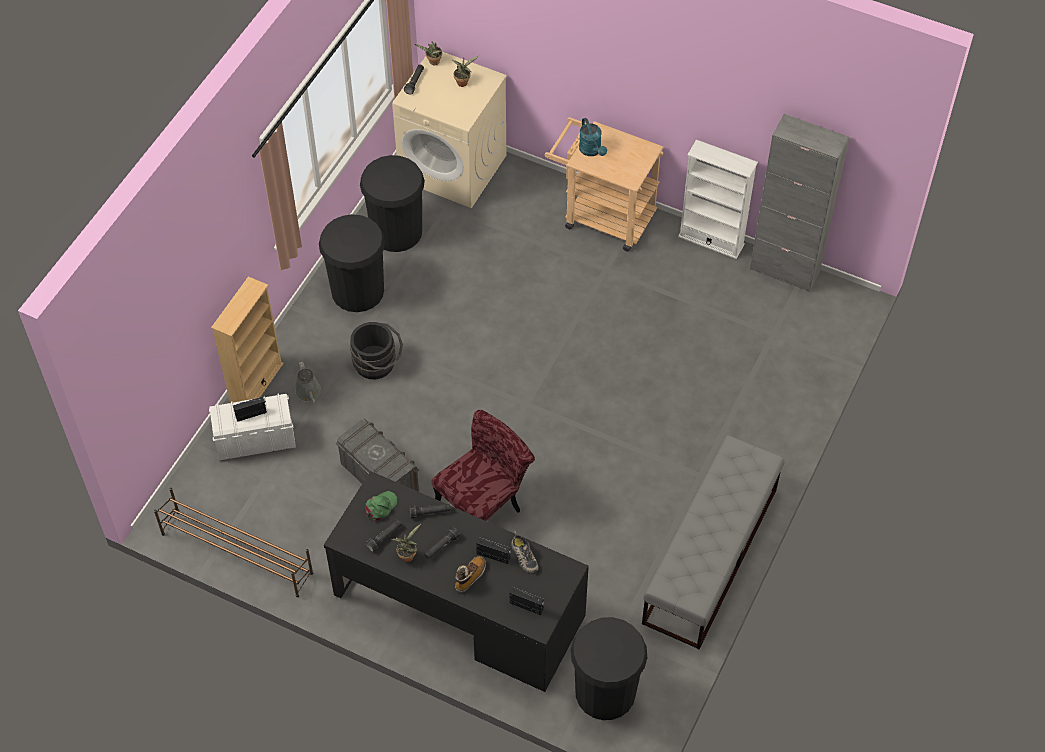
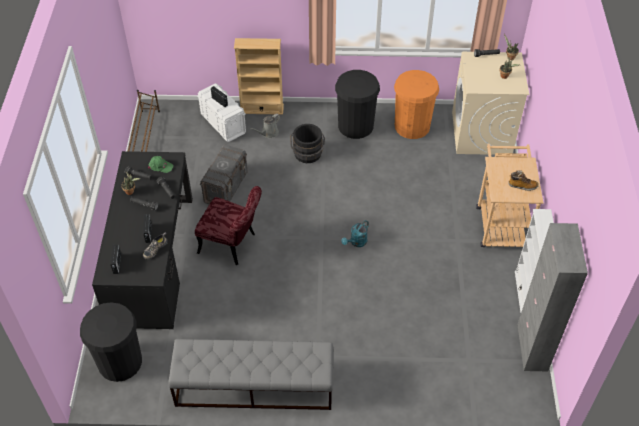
camera: 65 degrees right, 5 degrees down
(396, 231) = (412, 126): black trash can -> orange trash can
(470, 576) = (128, 227): boot -> boot (522, 186)
(592, 151) = (507, 165): turquoise watering can -> turquoise watering can (356, 242)

